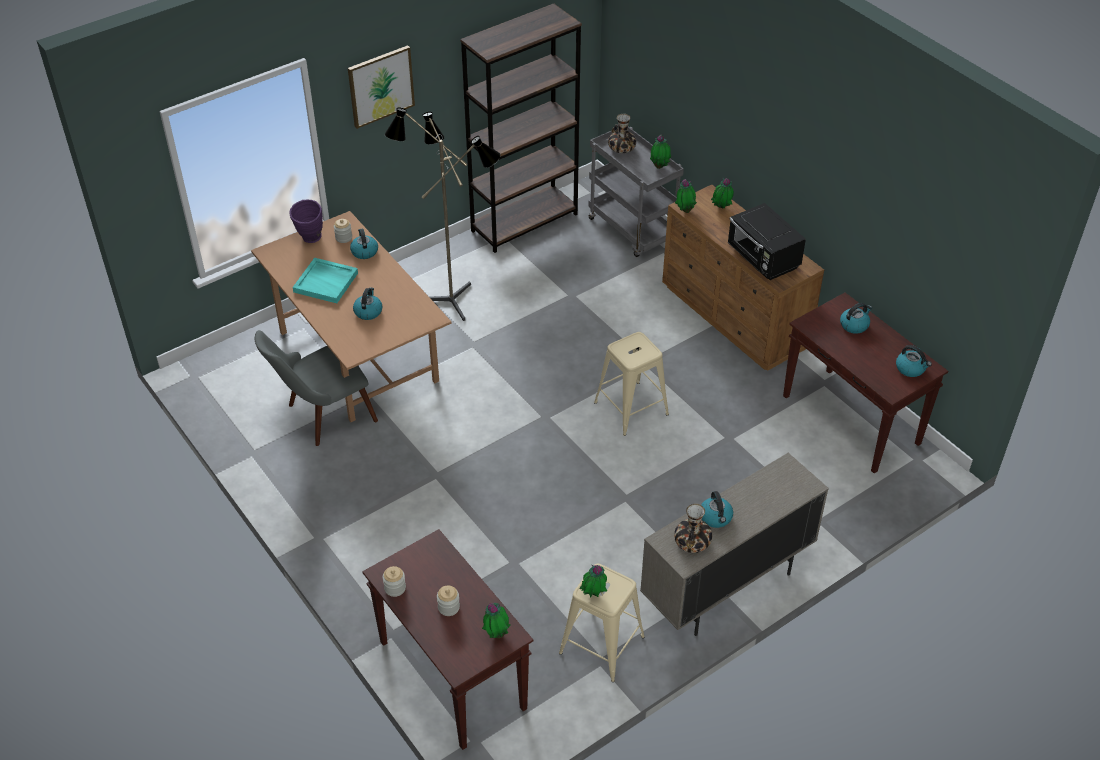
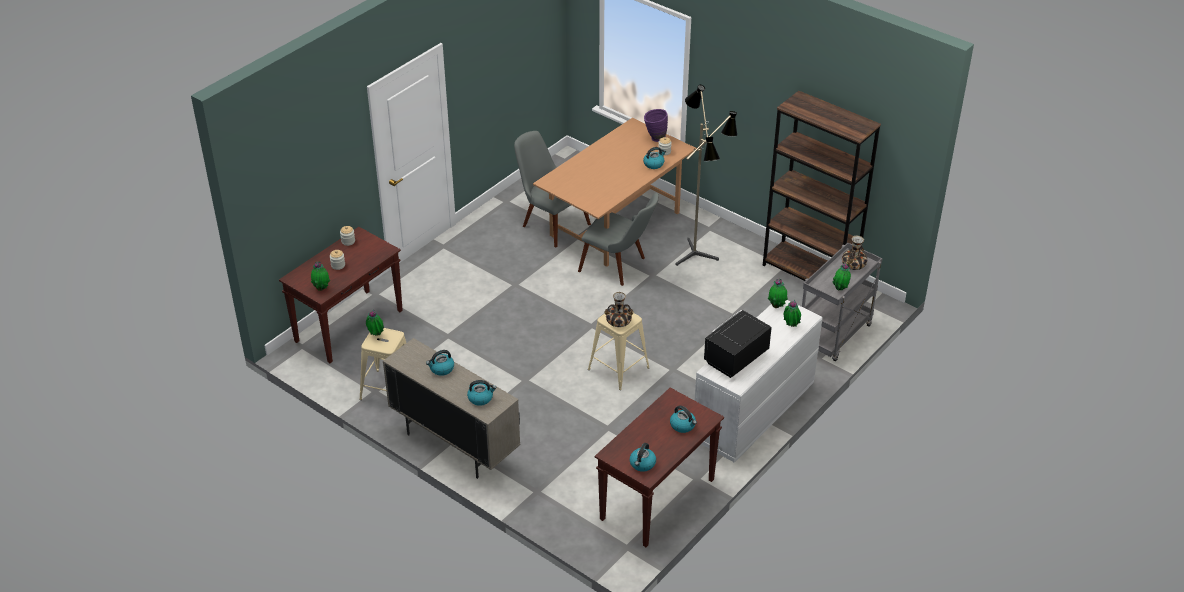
camera: 75 degrees right, 5 degrees down
(326, 282) = (613, 155): turquoise tray -> none
(368, 311) = (591, 179): kettle -> kettle (481, 398)
(381, 86) = (736, 78): picture -> none
(444, 369) = (620, 266): none -> grey chair
(692, 542) = (415, 360): vase -> vase (618, 321)
(734, 317) = (753, 413): brown dresser -> white dresser

